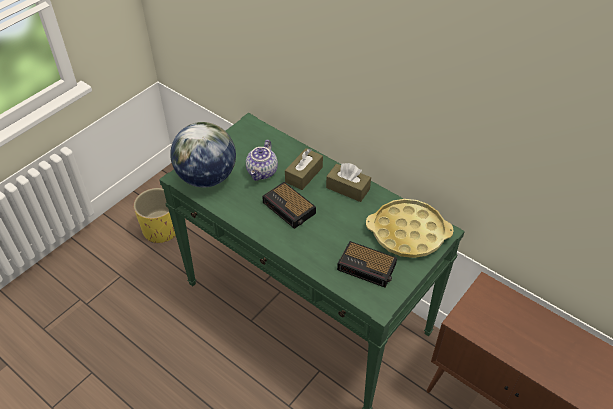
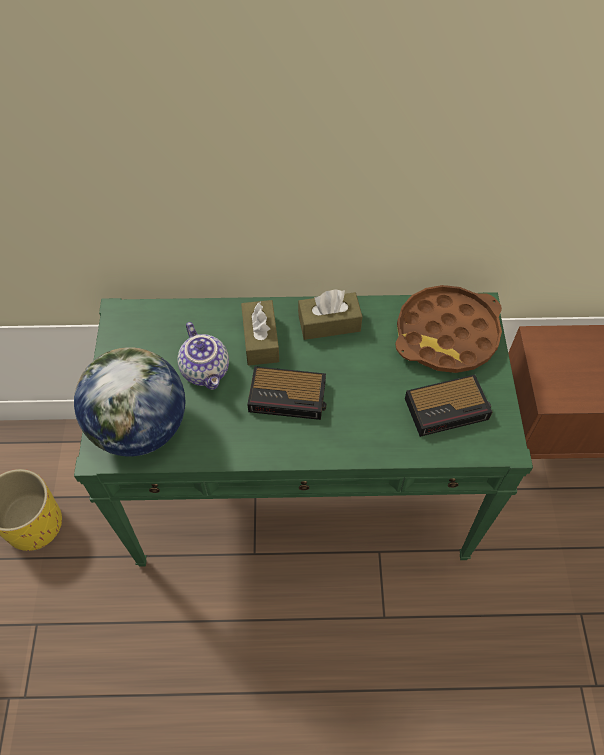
camera: 40 degrees left, 10 degrees up
(408, 233) = (447, 335): yellow tray -> brown tray

